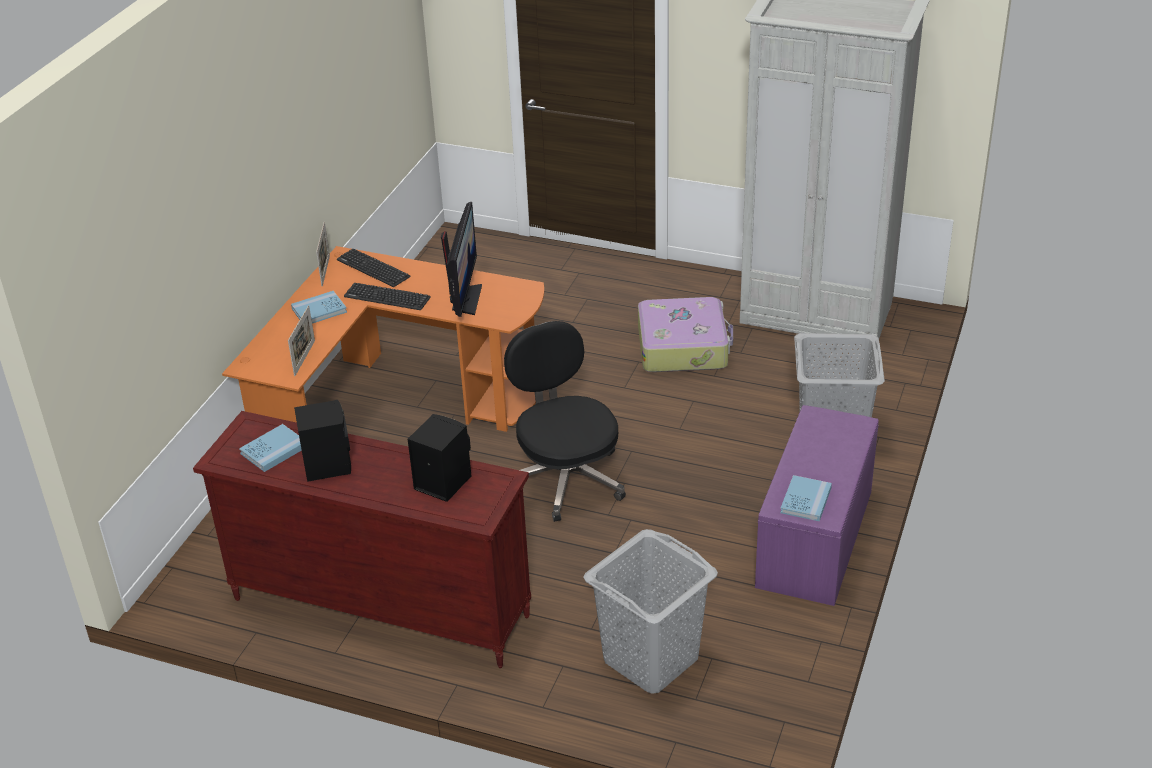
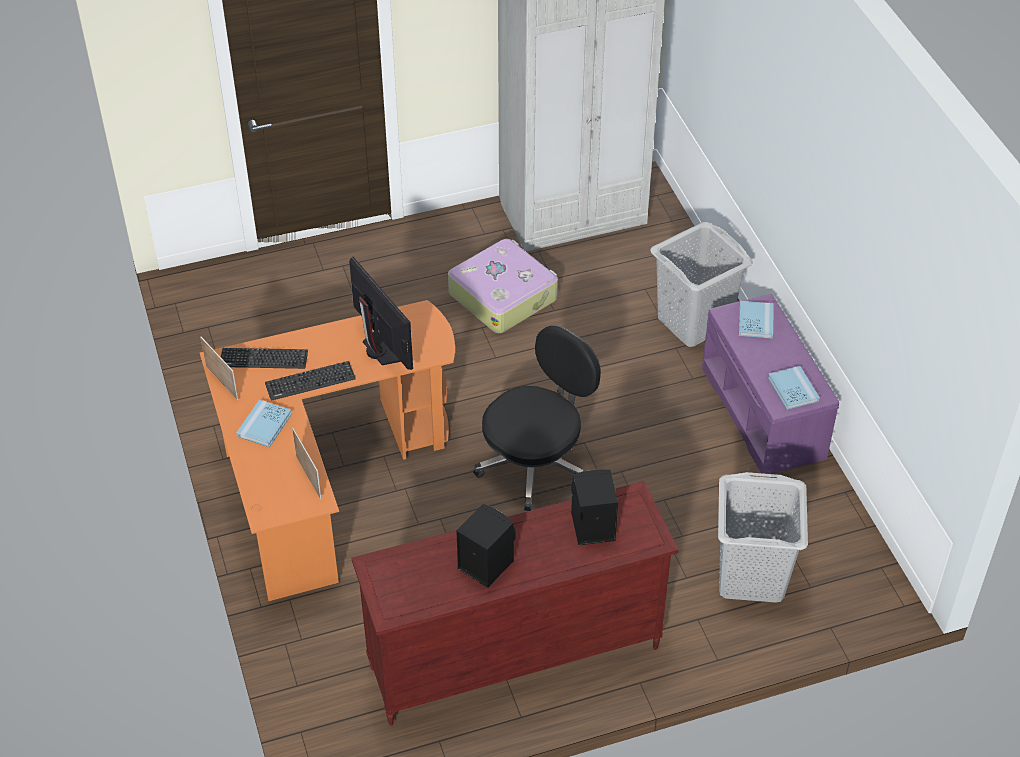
camera: 40 degrees left, 10 degrees up
(274, 450) = (425, 576): blue book -> blue book (755, 321)
(566, 478) = (536, 463): black office chair -> black office chair turned 105 degrees clockwise

